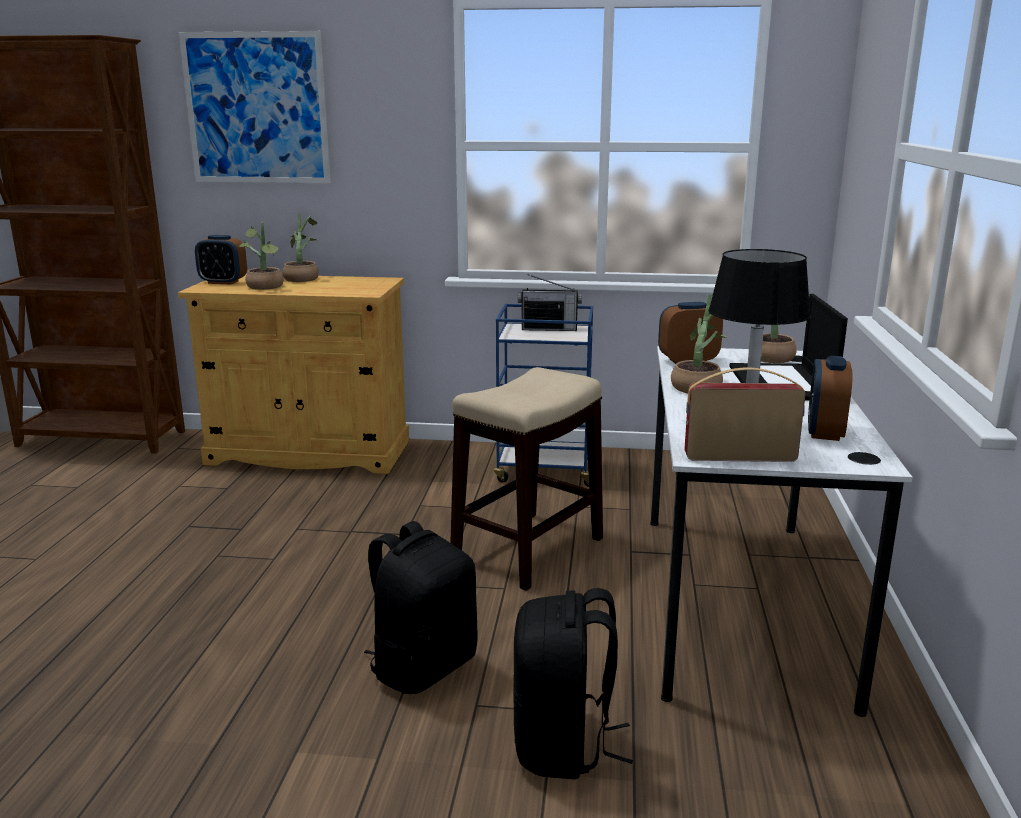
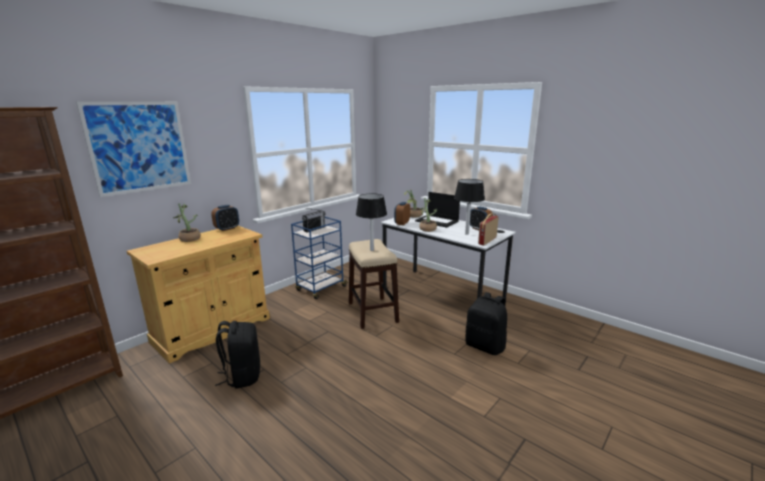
camera: 55 degrees left, 0 degrees up
(223, 282) = (152, 253): alarm clock -> alarm clock (227, 229)
(265, 287) = (189, 247): potted plant -> none
(423, 666) = (424, 356): black backpack -> black backpack (242, 376)
(523, 390) = (371, 250): none -> black table lamp

